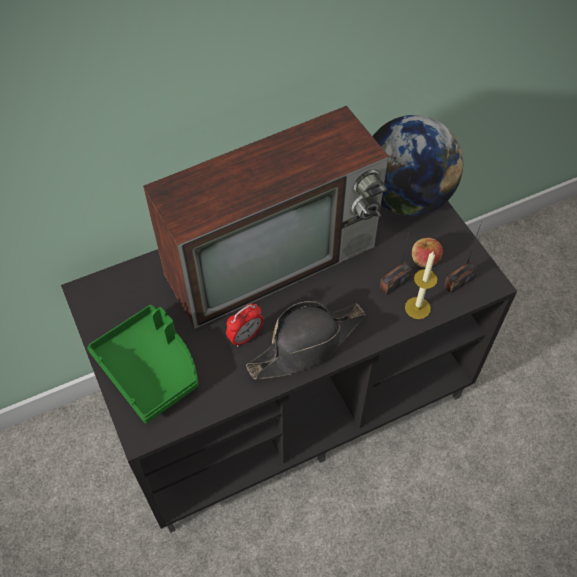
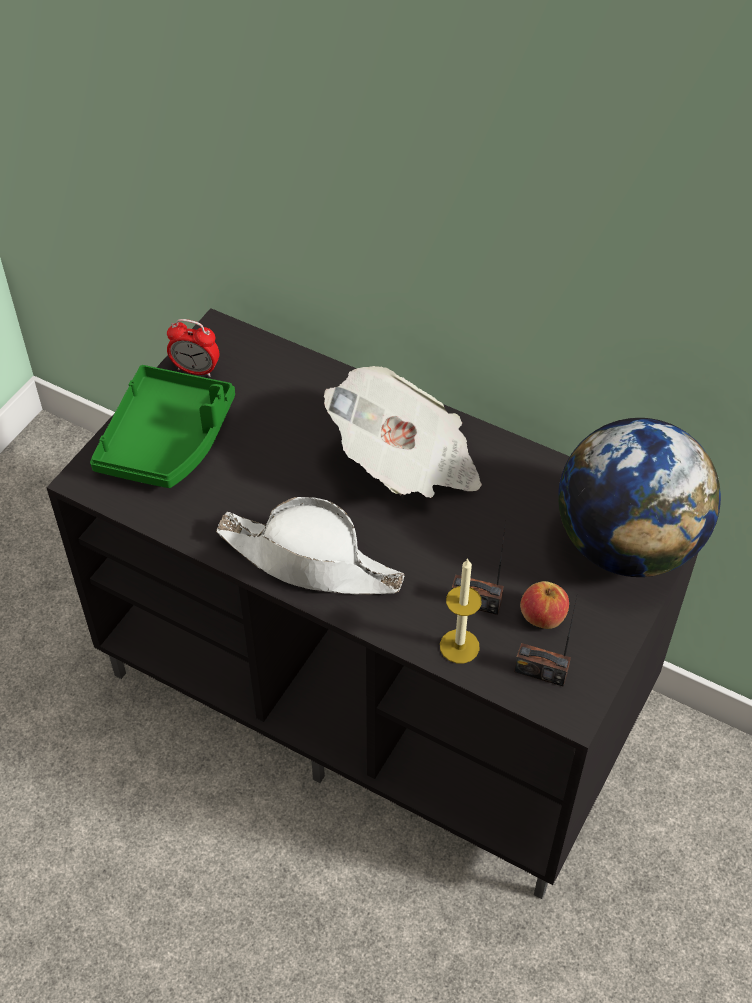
camera: 55 degrees right, 5 degrees down
(245, 336) = (274, 498): alarm clock -> alarm clock (196, 370)
(273, 258) = (406, 463): television -> newspaper
(307, 344) = (311, 561): black hat -> white hat

